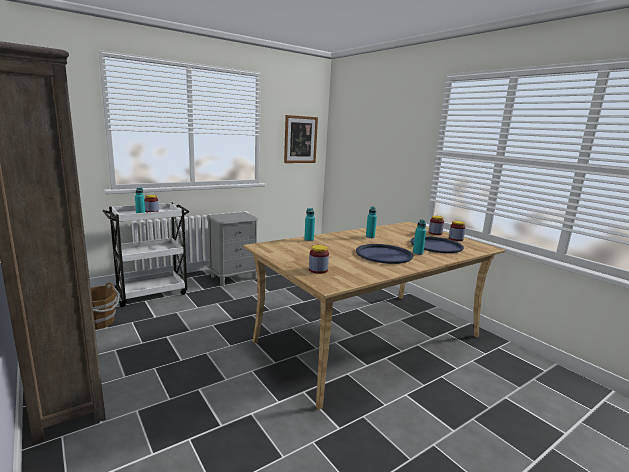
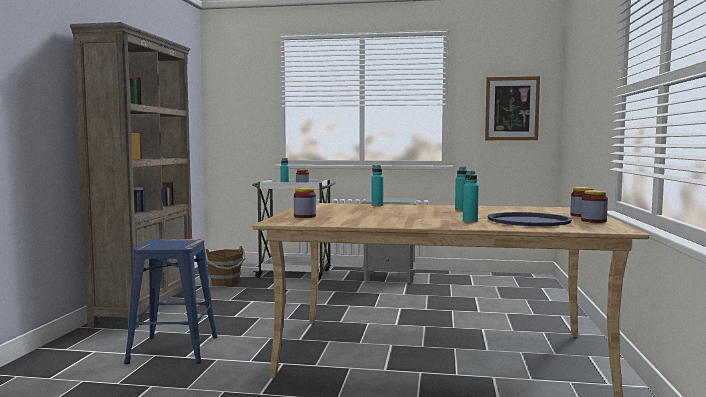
camera: 45 degrees right, 10 degrees down
(194, 423) = (172, 349): none -> blue stool
(384, 254) = (418, 218): blue tray -> none

